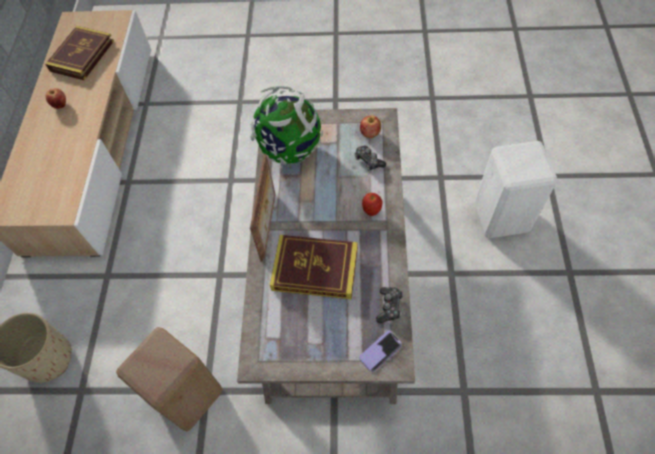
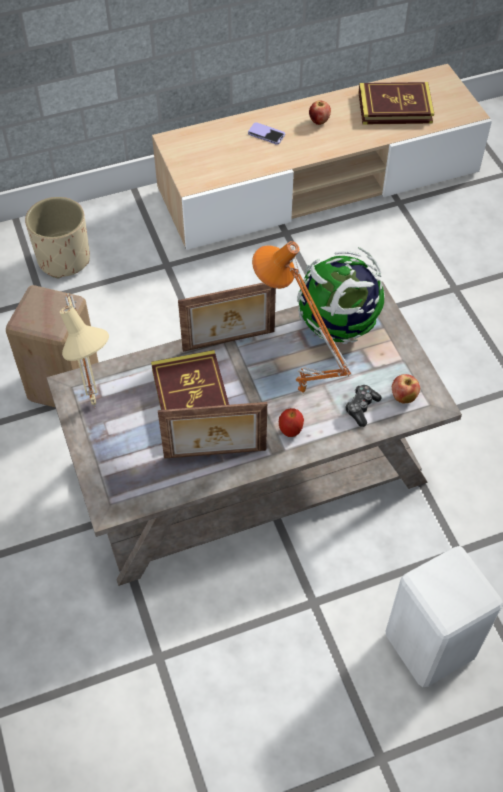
camera: 65 degrees right, 5 degrees down
(286, 344) = (97, 404): none -> beige table lamp
(340, 195) = (297, 394): none -> orange table lamp
(373, 268) = (215, 455): none -> picture frame
(380, 351) = (117, 490): phone -> phone (266, 134)
(389, 306) = (173, 484): game controller -> none

